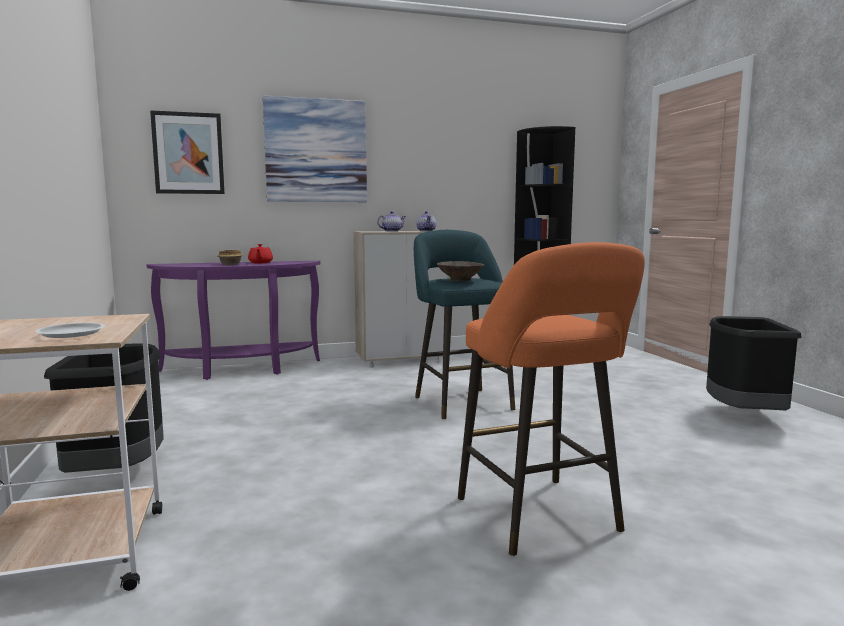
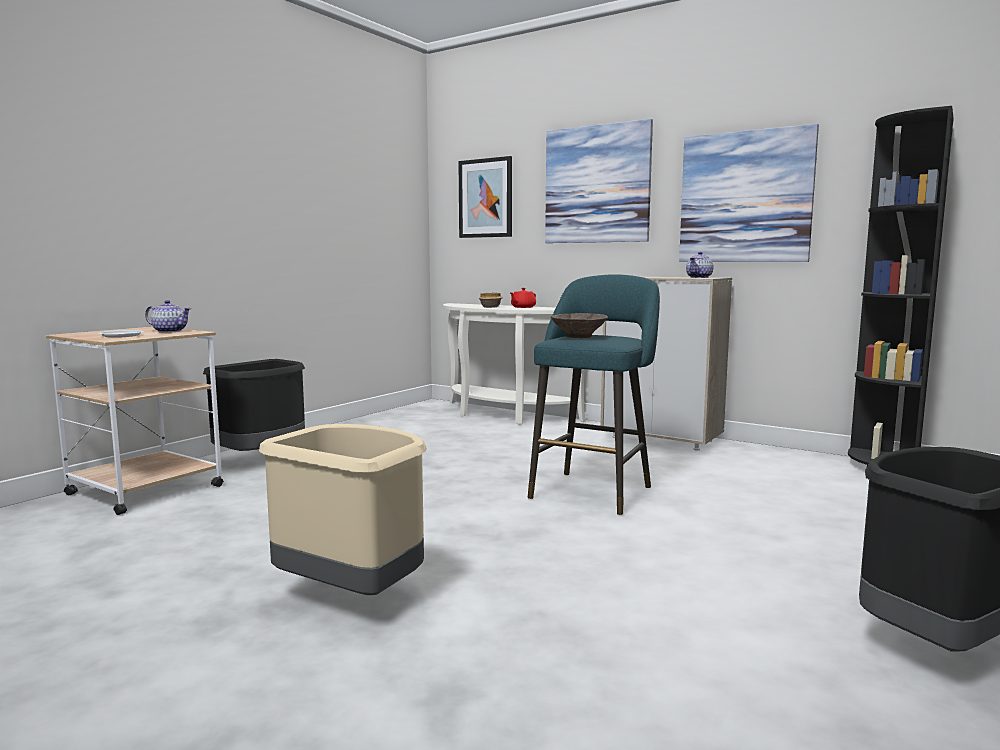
camera: 50 degrees right, 0 degrees up
(241, 370) = (503, 415): purple console table -> white console table
(391, 231) = (657, 277): teapot -> teapot (169, 331)
(438, 171) = (745, 197): none -> picture
(541, 518) = (352, 594): orange stool -> beige trash can

